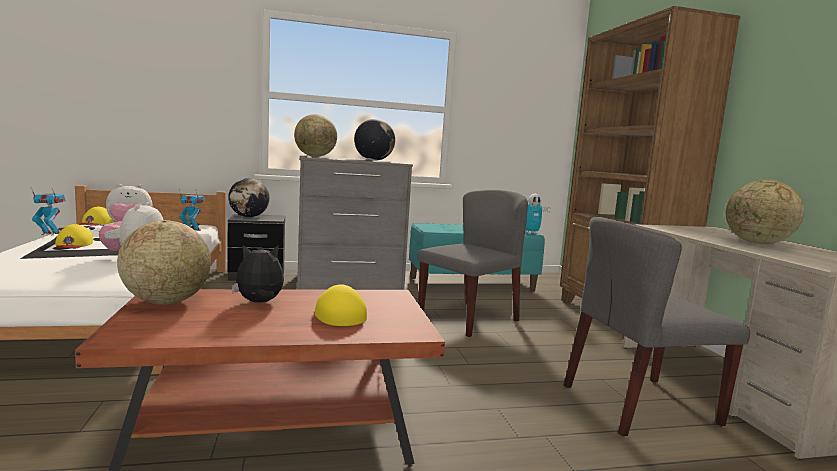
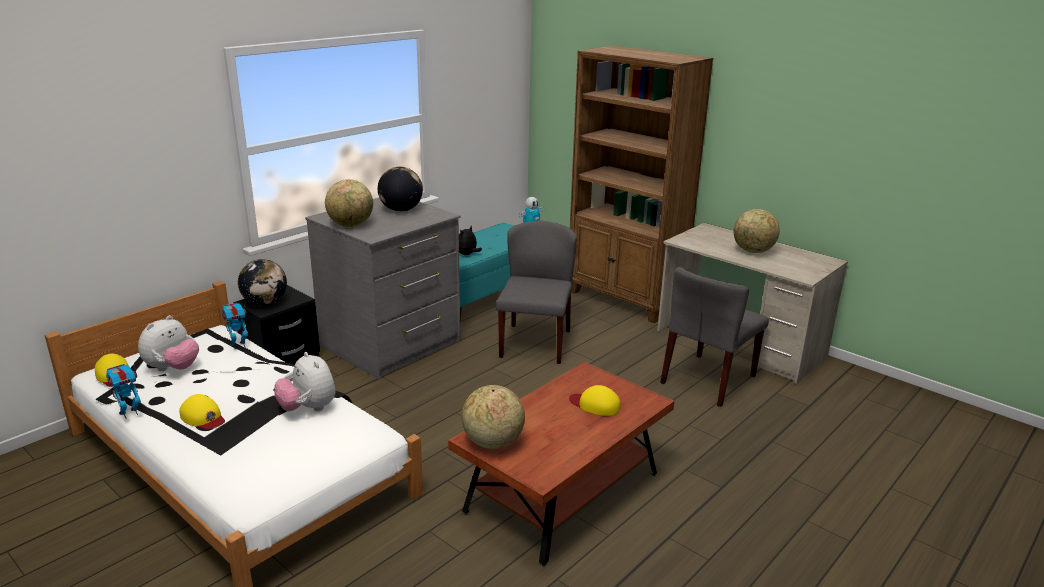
camera: 35 degrees left, 15 degrees up
(259, 302) = (539, 416): plush toy -> plush toy (467, 255)

